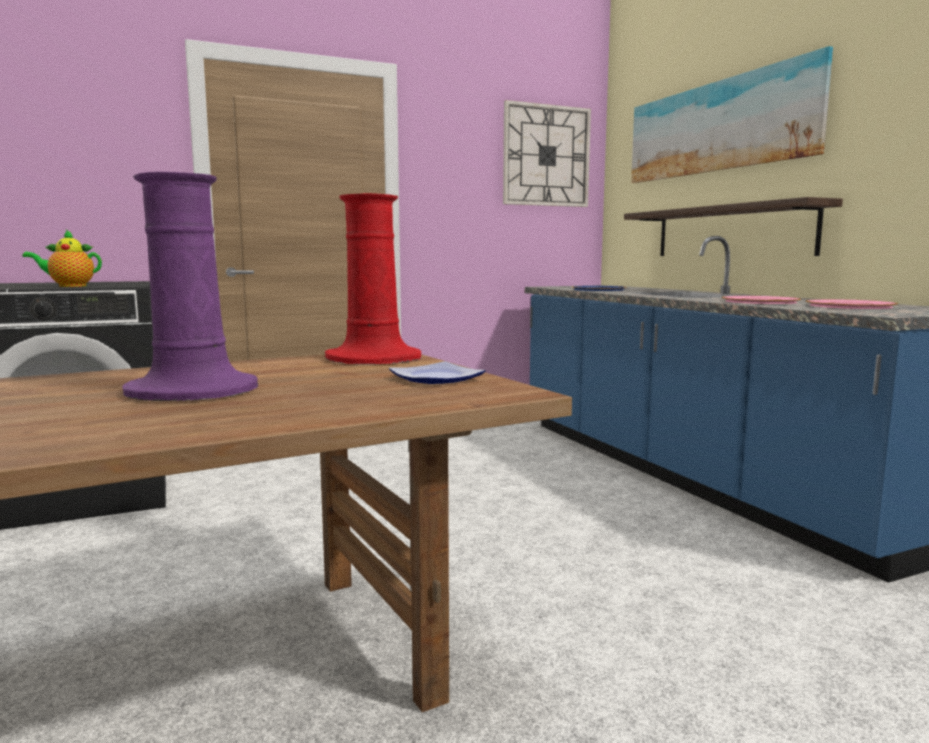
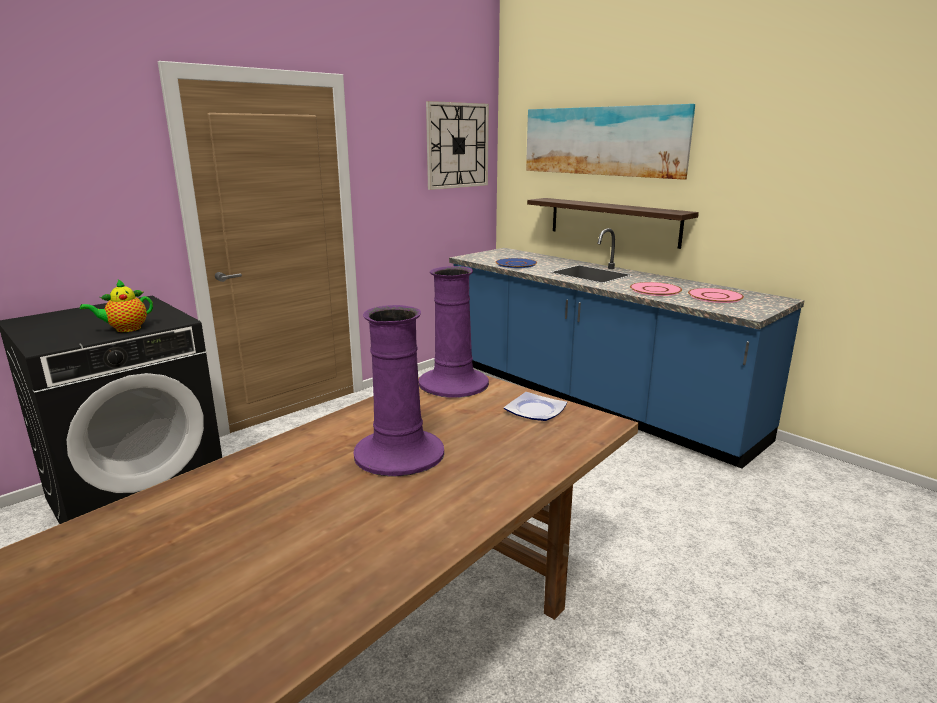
camera: 20 degrees left, 10 degrees up
(374, 358) = (454, 384): red vase -> purple vase

